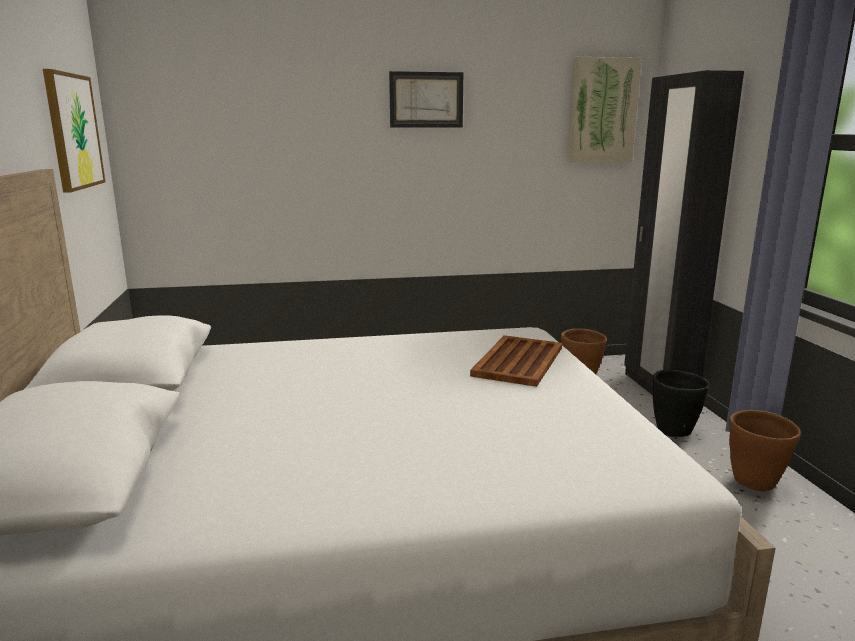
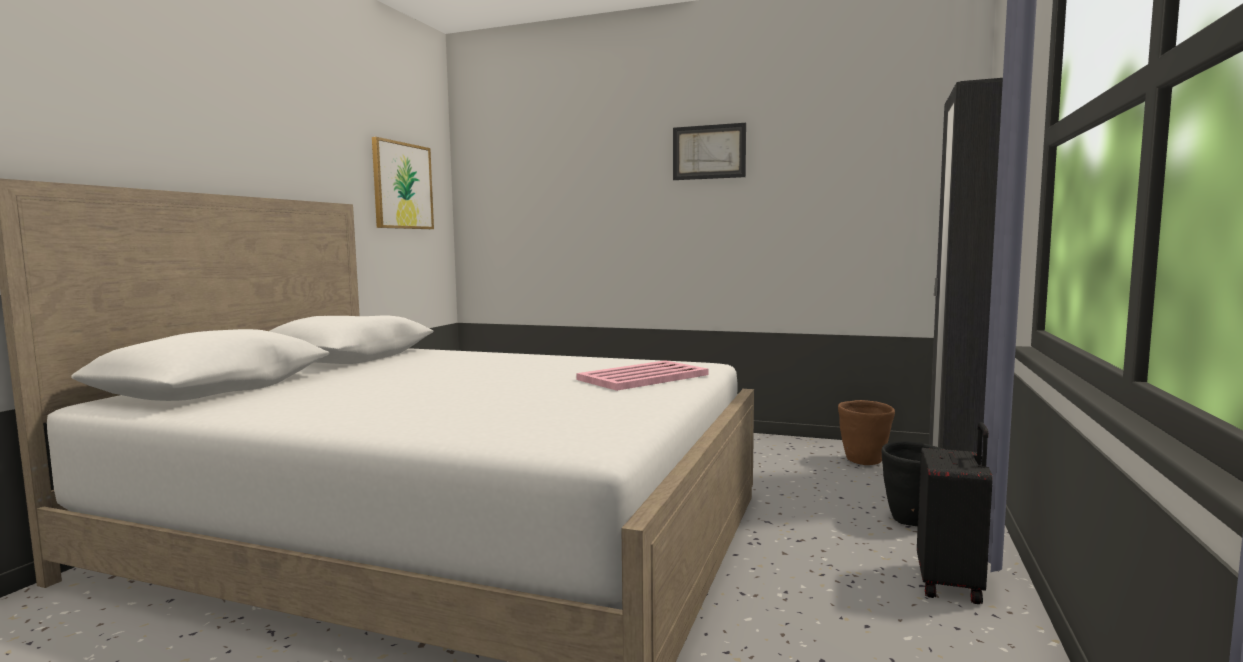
camera: 30 degrees right, 10 degrees down
(518, 362) = (642, 377): brown tray -> pink tray
(602, 110) = (911, 151): picture -> none
(755, 483) = (951, 584): brown planter -> black suitcase

